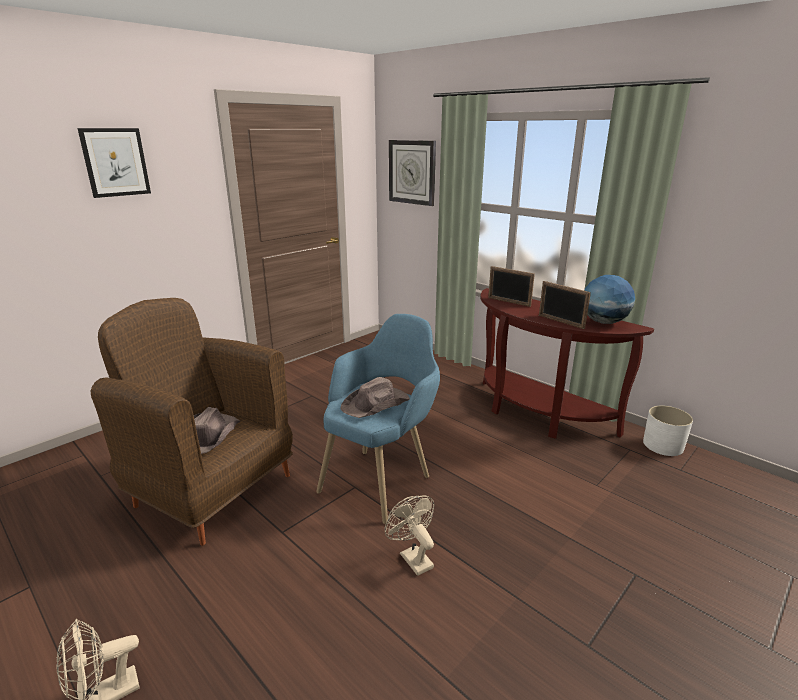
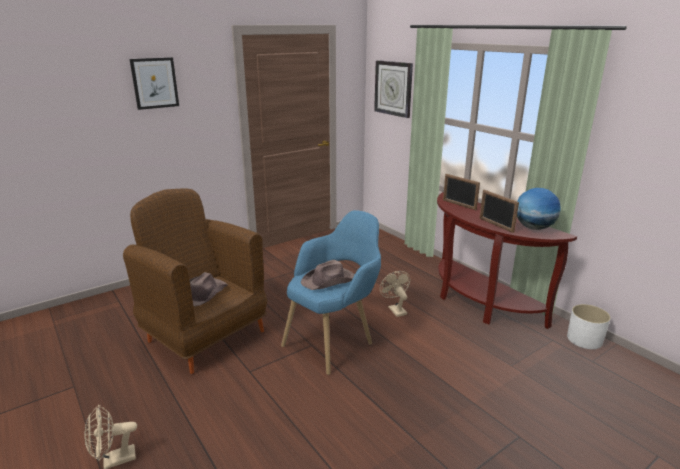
camera: 10 degrees right, 0 degrees up
(412, 557) = (342, 401): beige fan -> beige fan (395, 309)

